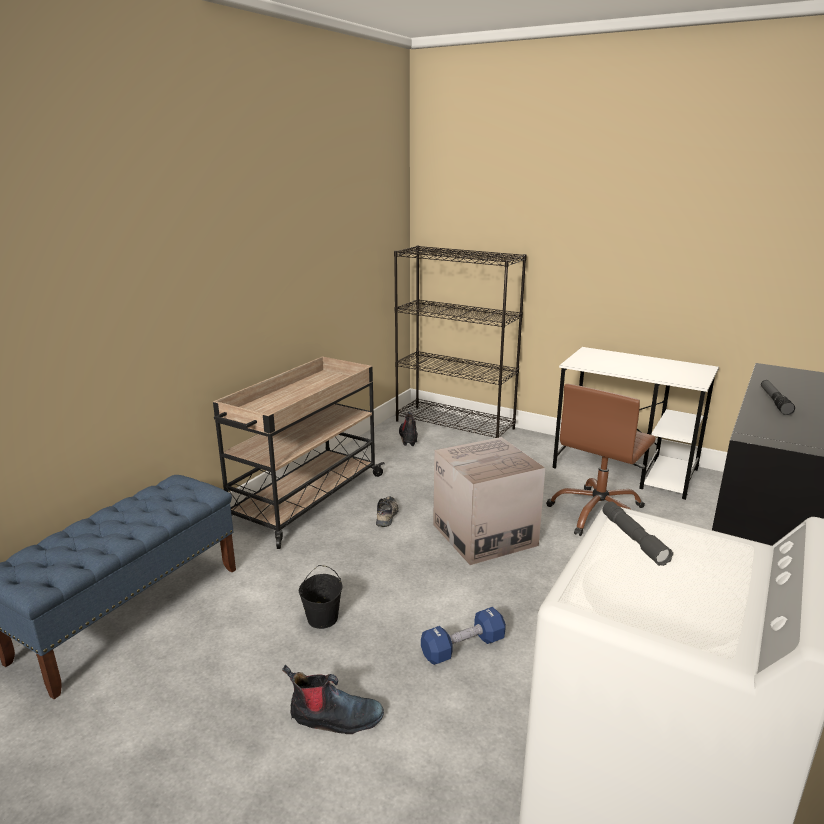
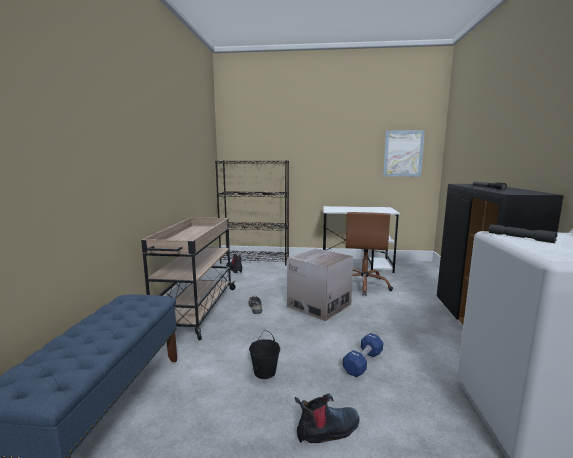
camera: 25 degrees left, 10 degrees down
(761, 258) = (403, 153): none -> picture

